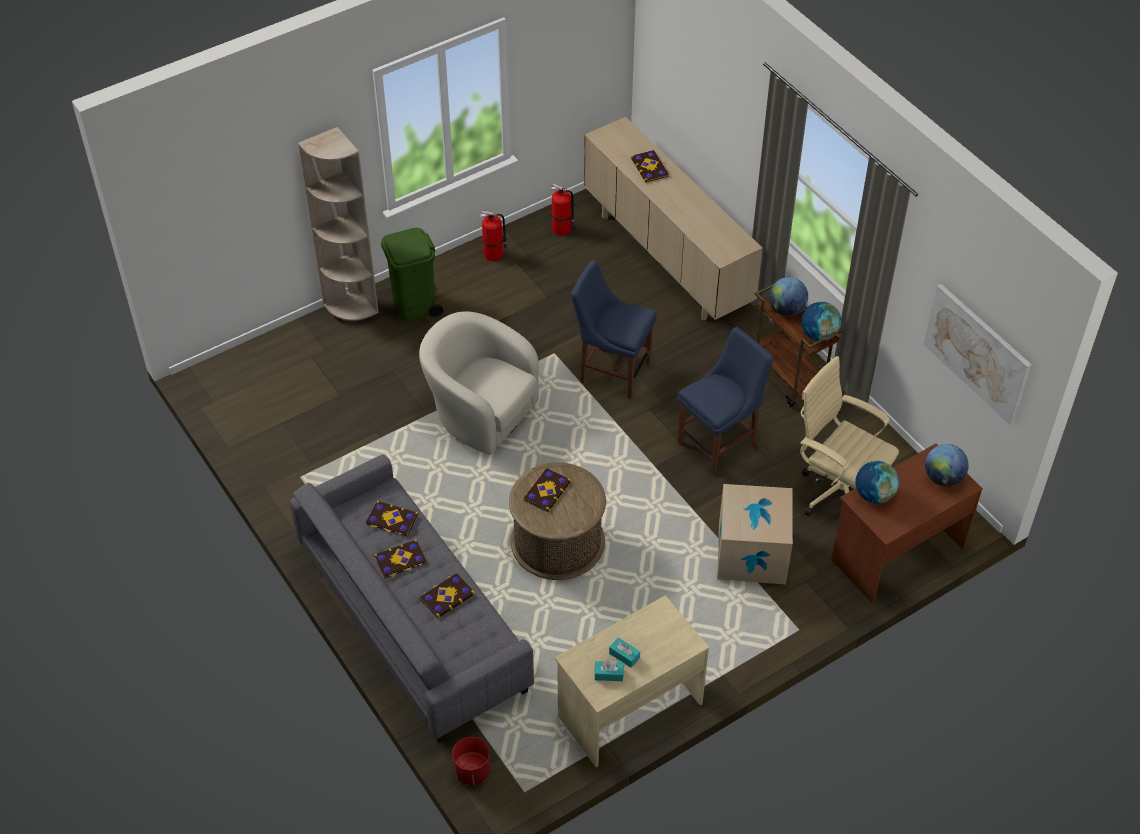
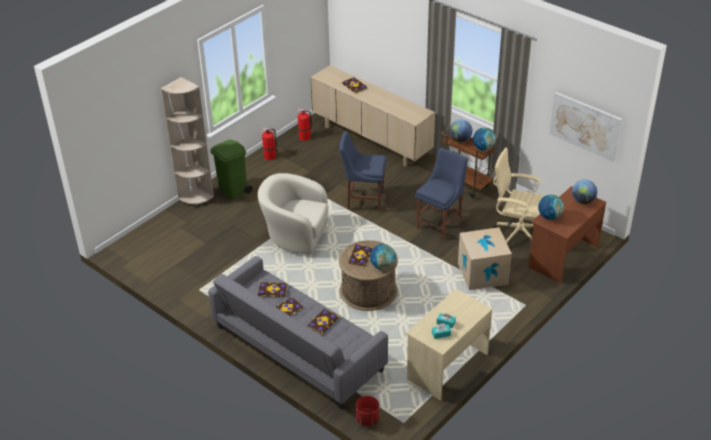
camera: 15 degrees left, 10 degrees down
(575, 518) = (382, 266): none -> globe

